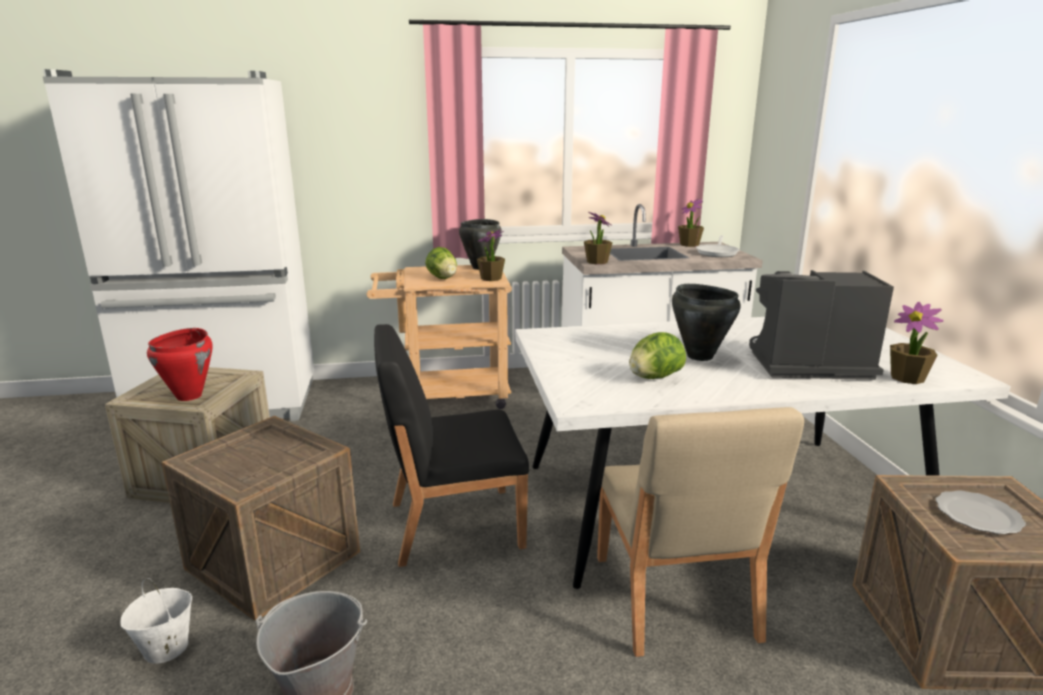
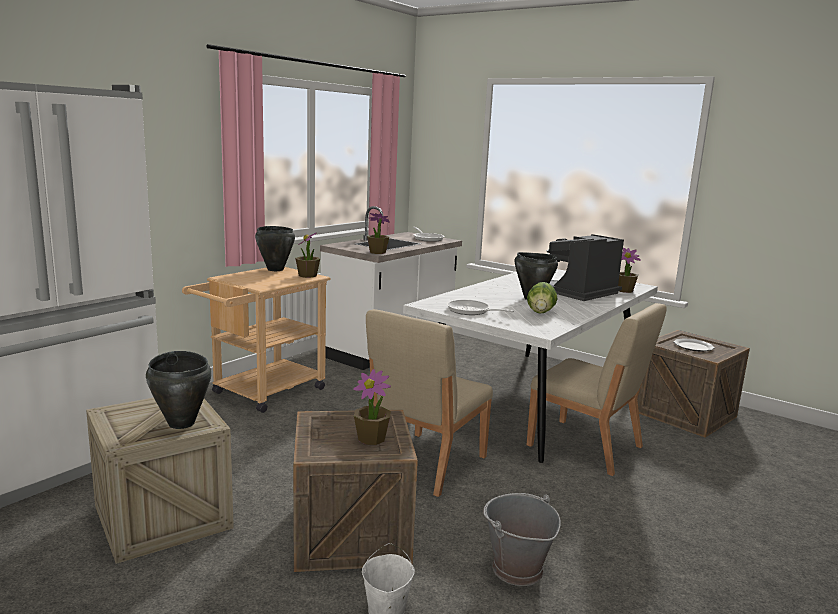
camera: 45 degrees left, 5 degrees down
(190, 396) = (182, 423): red cooking pot -> black cooking pot
(442, 278) = (270, 280): lettuce -> none
(453, 524) = (425, 463): black chair -> beige chair
(567, 354) = (471, 311): none -> frying pan
(689, 245) = (397, 235): potted plant -> potted plant (372, 438)

